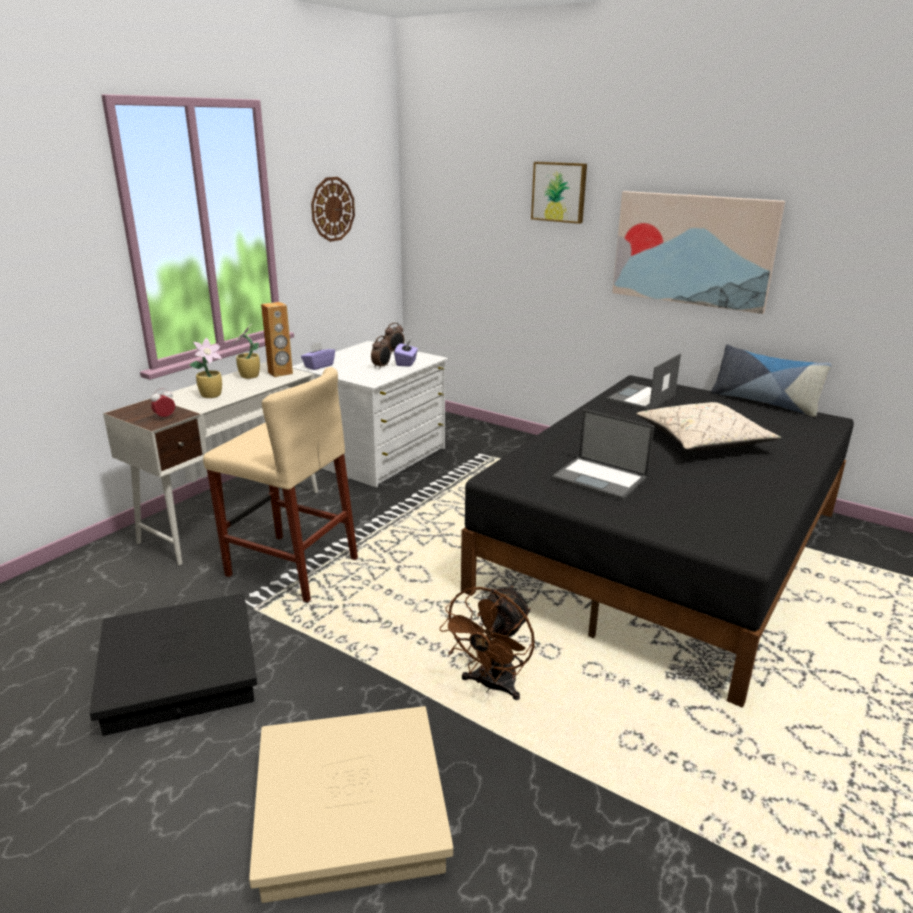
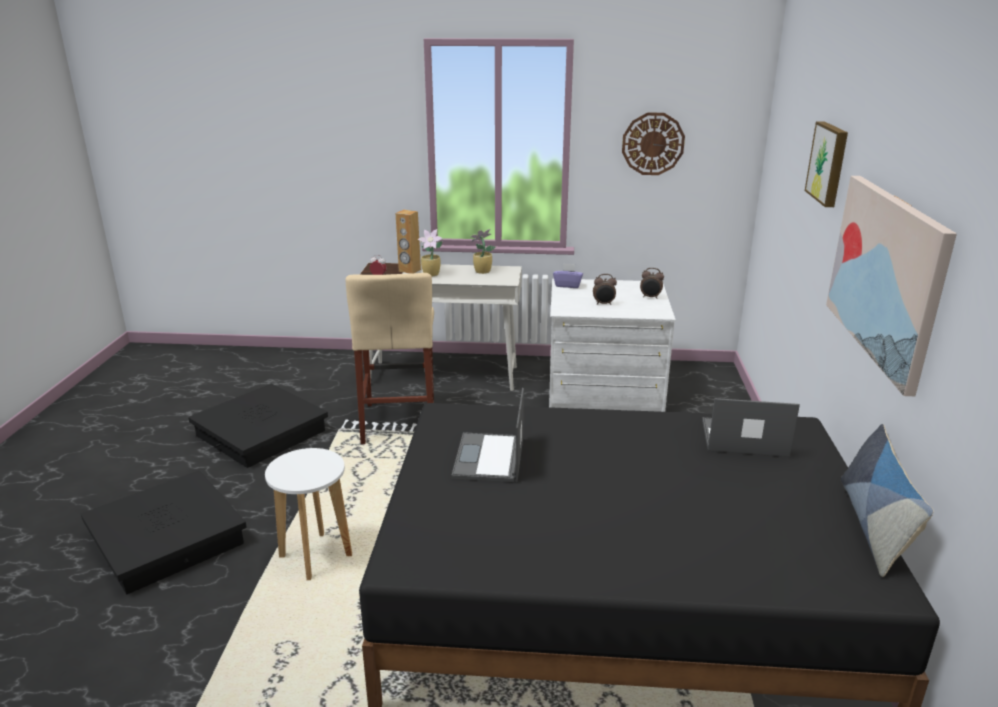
camera: 60 degrees right, 0 degrees up
(280, 373) = (502, 277): brown speaker -> brown speaker (409, 270)
(350, 809) = (168, 539): beige storage box -> black storage box
(406, 363) = (630, 309): purple tissue box -> none
(492, 686) = (316, 557): brown fan -> white stool
(702, 441) = (660, 498): beige pillow -> none

